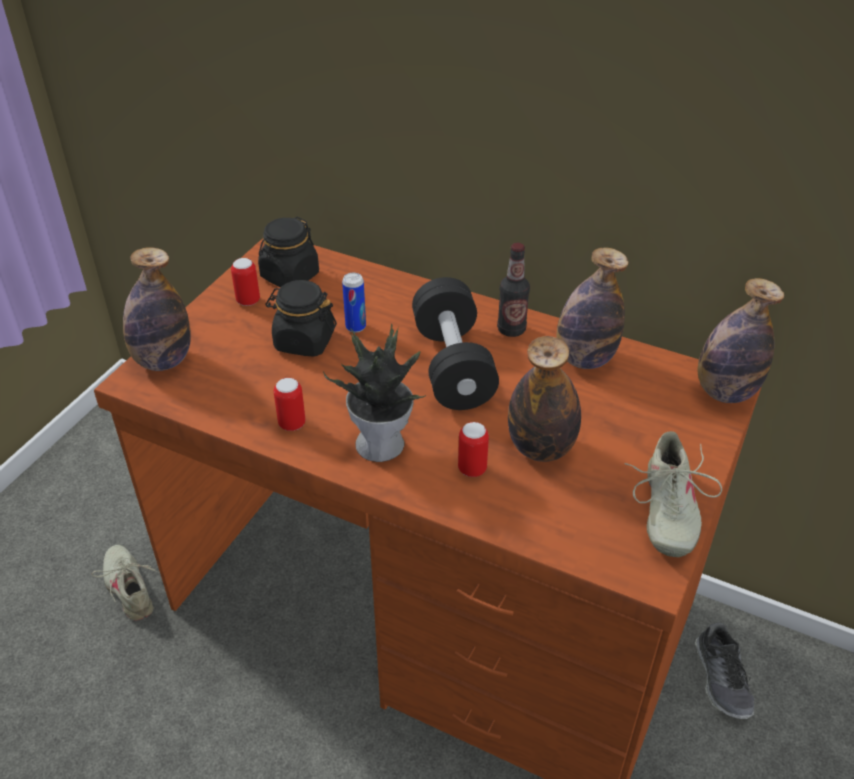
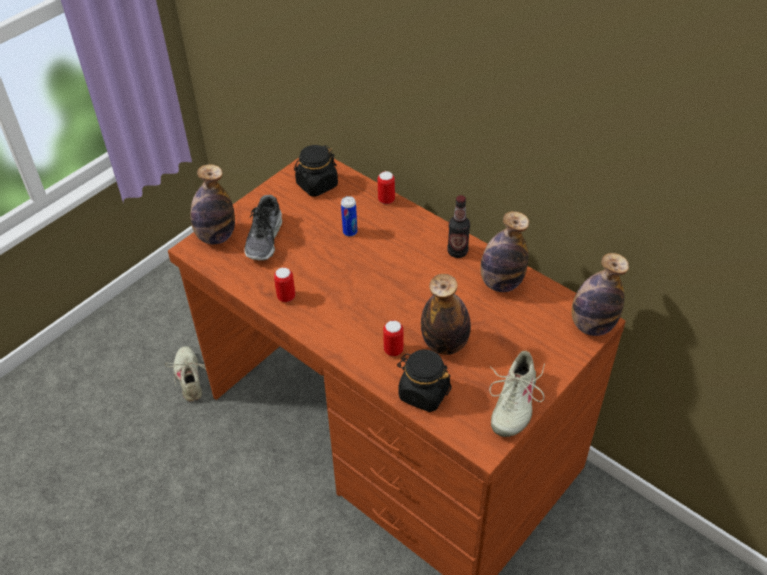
camera: 15 degrees right, 5 degrees up
(248, 301) = (283, 200): can -> can (386, 200)
(304, 341) = (311, 237): black jar -> black jar (423, 393)
(382, 444) = (340, 321): potted plant -> none
(453, 366) = (406, 273): black dumbbell -> none
(722, 679) = (585, 527): shoe -> shoe (265, 239)

